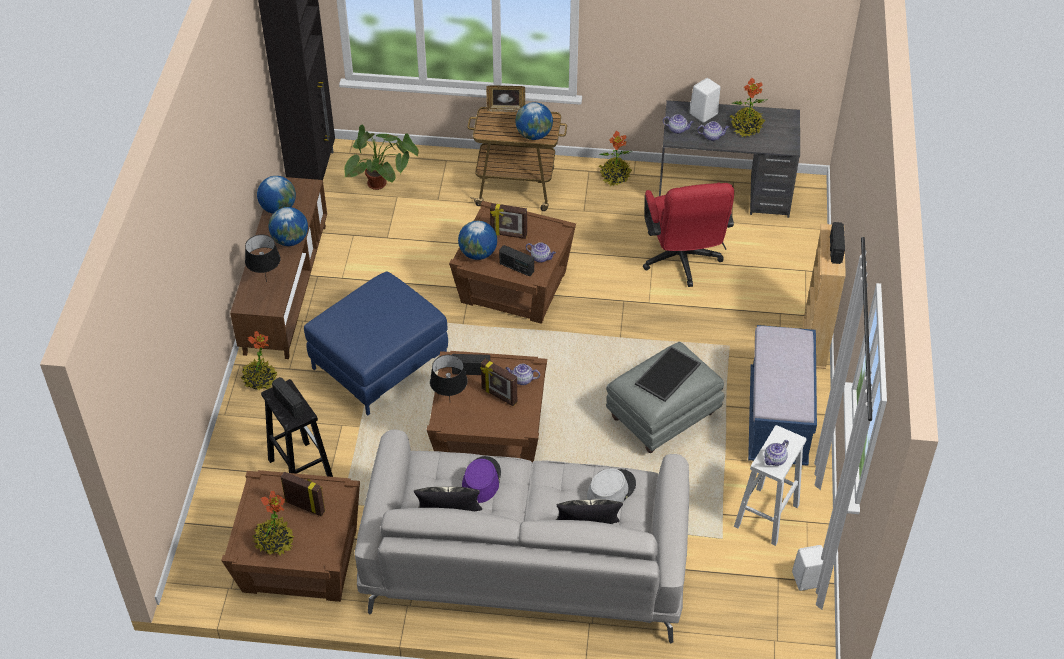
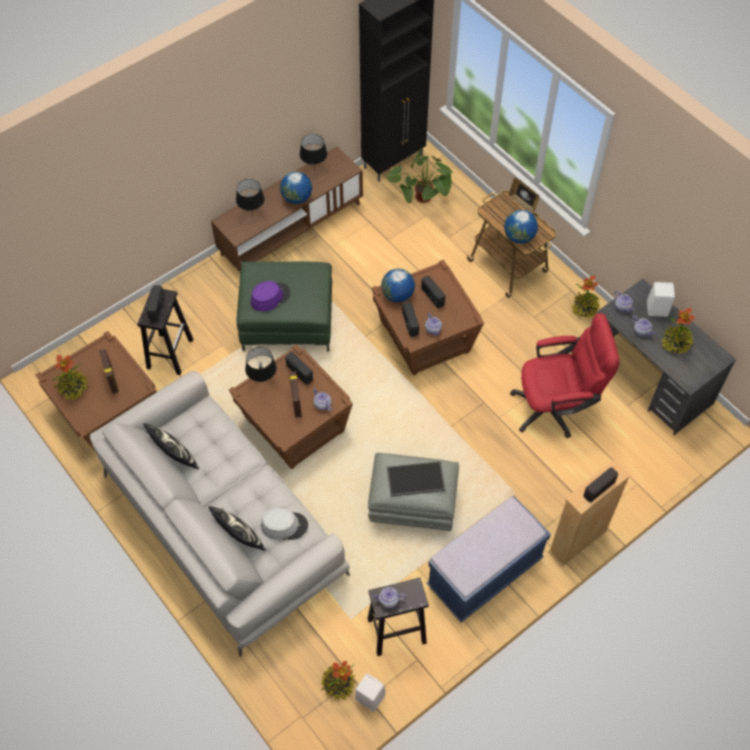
camera: 45 degrees right, 10 degrees up
(260, 380) = (211, 278): potted plant -> potted plant (338, 684)
(278, 208) = (314, 170): globe -> black table lamp
(380, 363) = (287, 322): blue ottoman -> green ottoman
(481, 480) = (220, 450): purple hat -> purple hat (270, 297)
(508, 234) = (432, 296): picture frame -> radio
(682, 262) = (556, 407): red office chair -> red office chair turned 135 degrees counterclockwise
(766, 516) = (395, 631): white stool -> black stool

